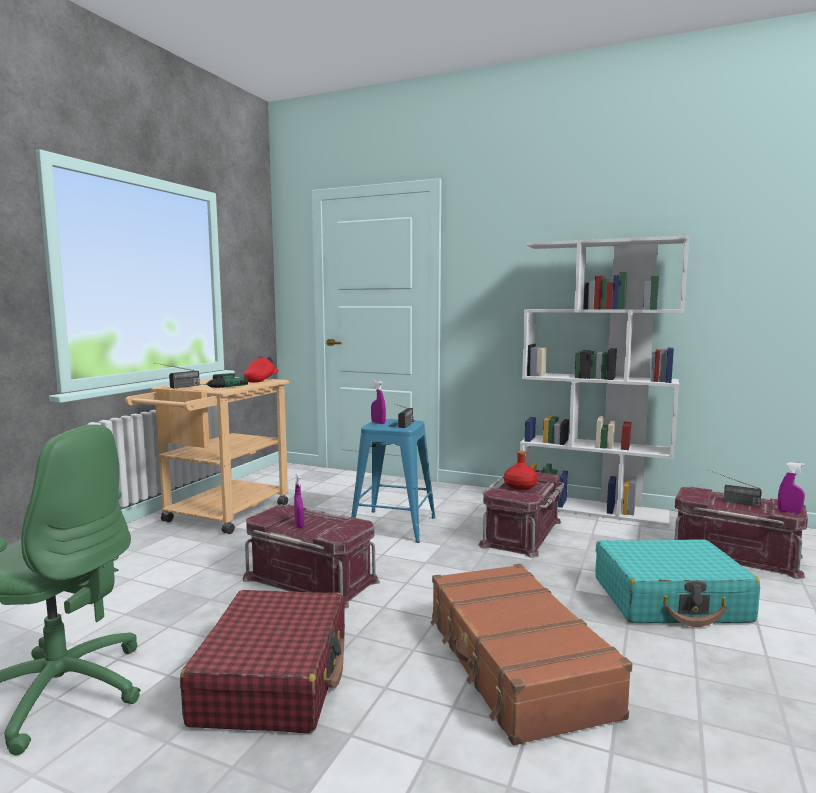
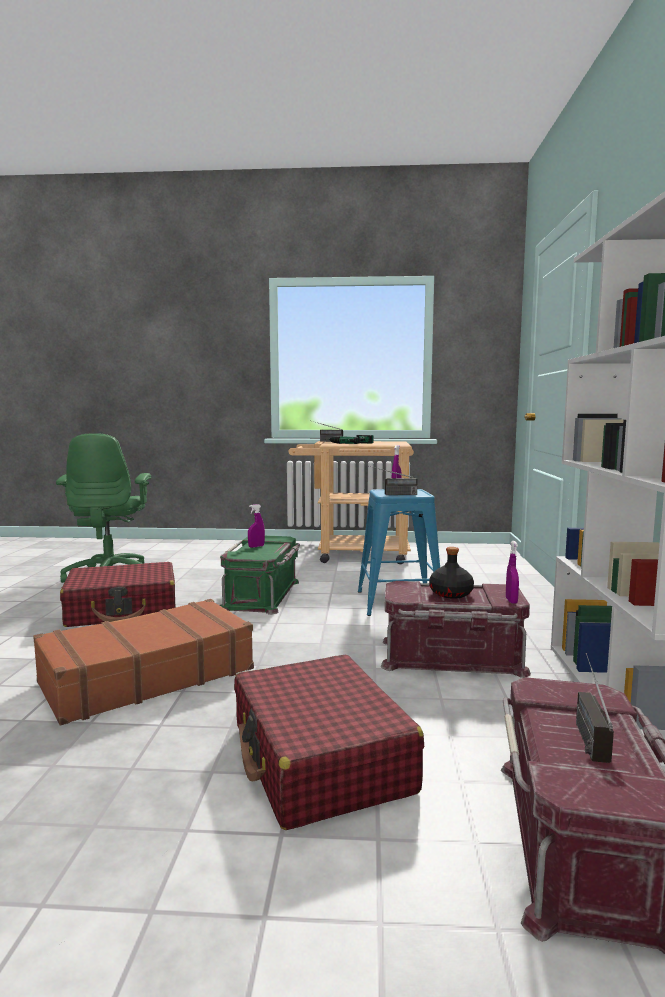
camera: 70 degrees right, 0 degrees up
(261, 380) = (394, 444): red cap -> none
(312, 579) = (263, 595): red storage box -> green storage box
(520, 486) = (451, 594): red bottle -> black bottle
(670, 600) = (320, 759): turquoise suitcase -> red suitcase
(789, 511) = (577, 787): purple spray bottle -> purple spray bottle (511, 601)

